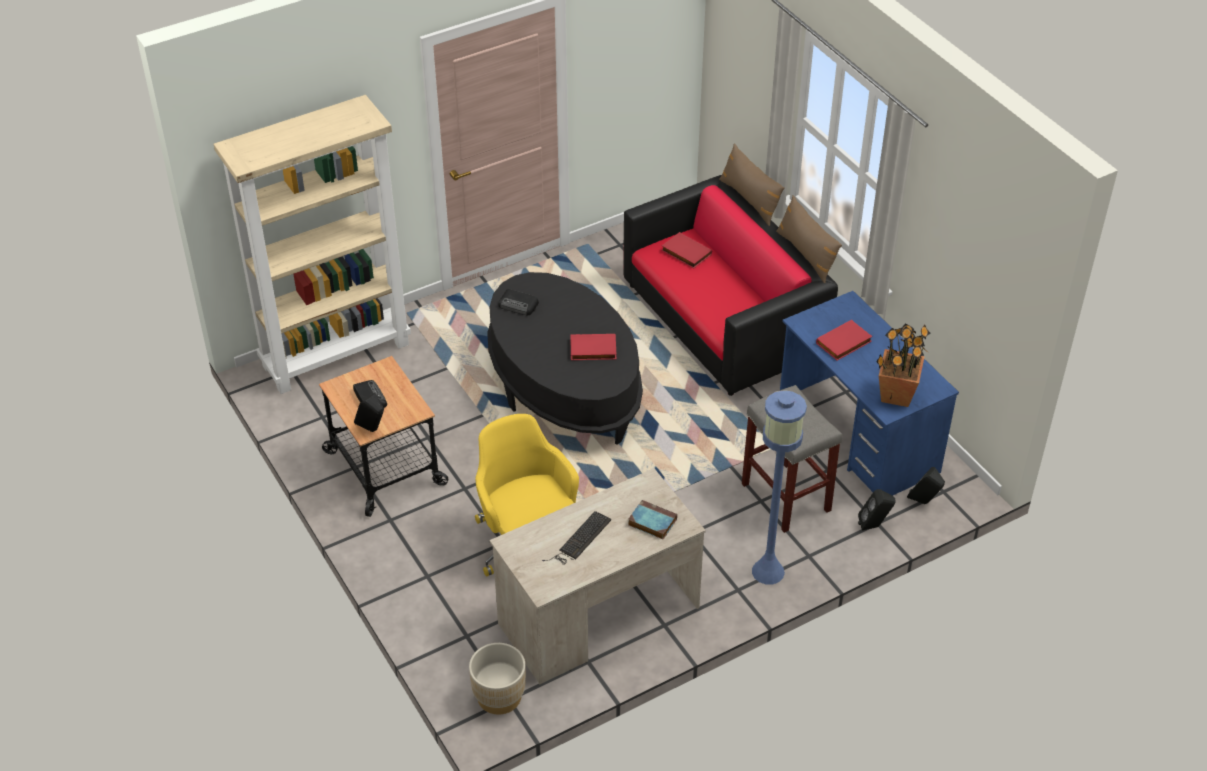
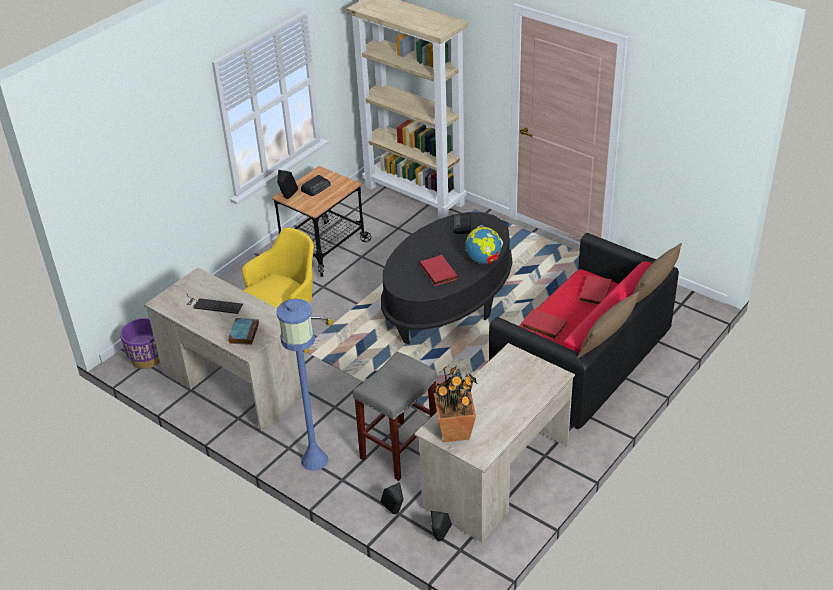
camera: 70 degrees right, 5 degrees down
(499, 696) = (147, 358): beige planter -> purple planter
(594, 308) = (483, 260): none -> globe
(844, 343) = (501, 385): red book -> red book (543, 326)
(857, 435) = (496, 476): blue desk -> beige desk

